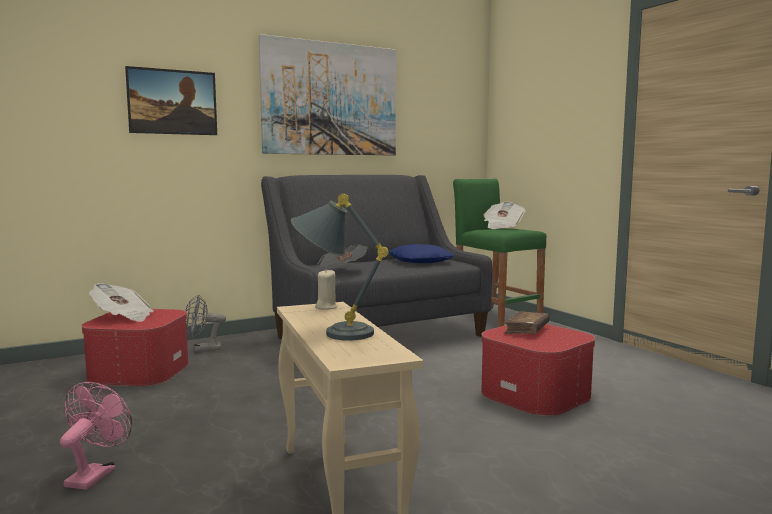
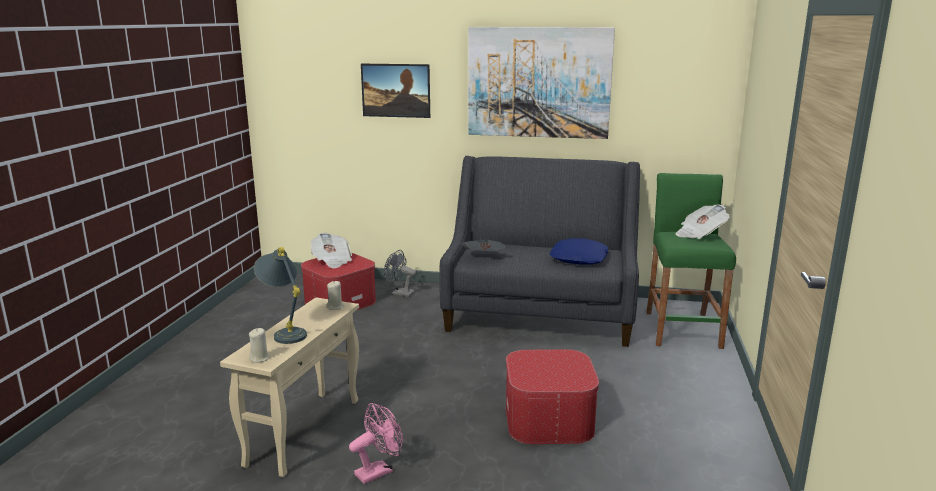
camera: 40 degrees right, 10 degrees up
(95, 474) = (227, 369): pink fan -> pink fan (378, 471)
(374, 355) = (260, 358): none -> beige candle
(526, 330) = (554, 361): brown book -> none

